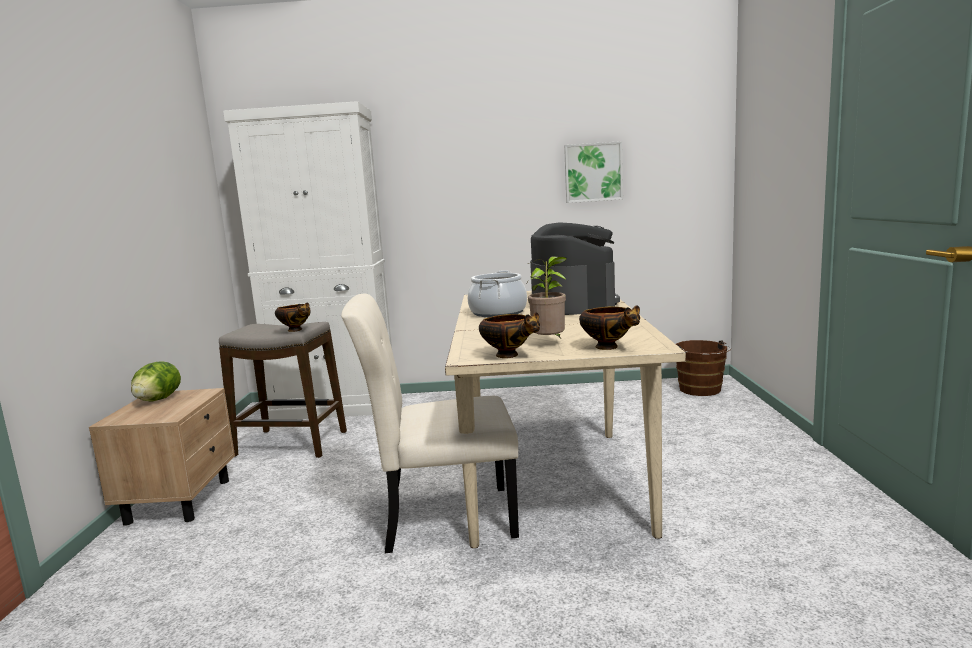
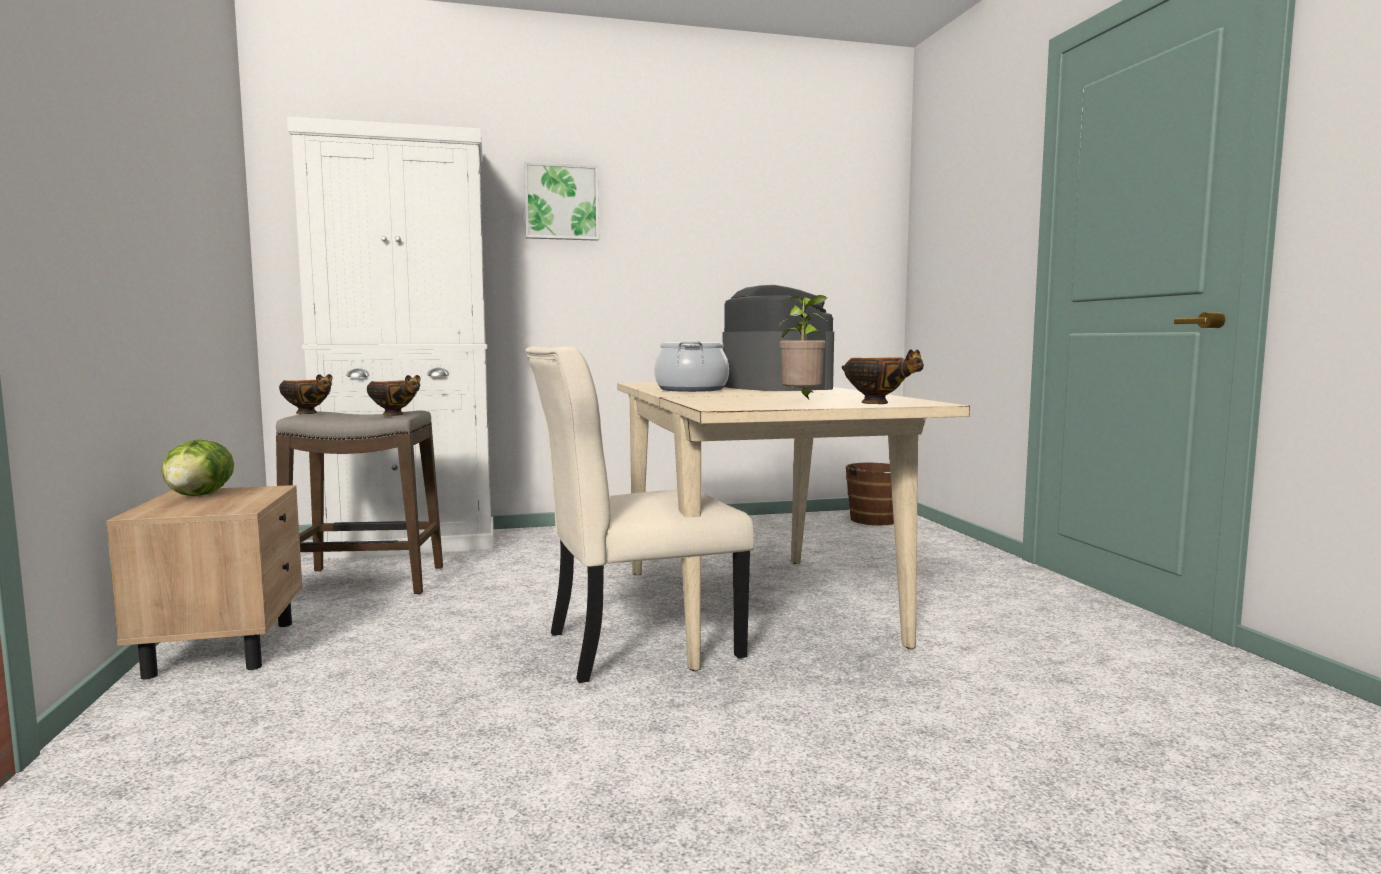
camera: 15 degrees left, 5 degrees down
(509, 355) = (769, 406): bowl -> bowl (308, 413)
(593, 172) = (754, 255): picture -> picture (561, 202)

